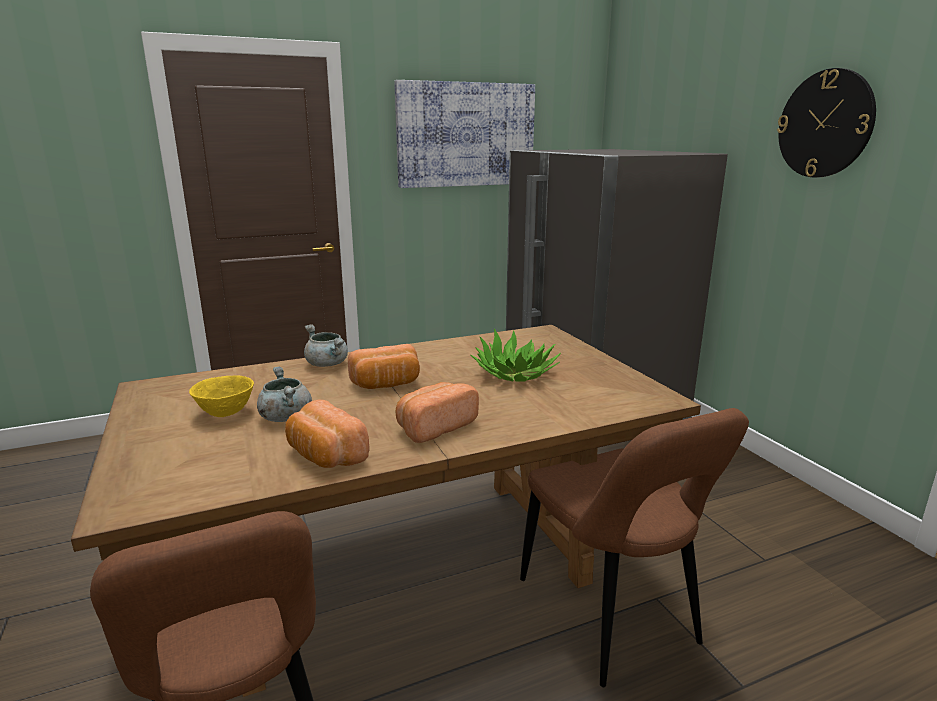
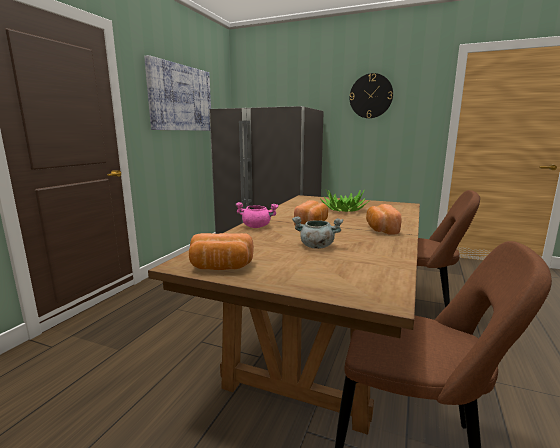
camera: 45 degrees left, 5 degrees down
(225, 413) = (281, 255): yellow bowl -> none
(324, 456) = (382, 249): bread -> bread (221, 267)
(328, 364) = (257, 226): grey cooking pot -> pink cooking pot

